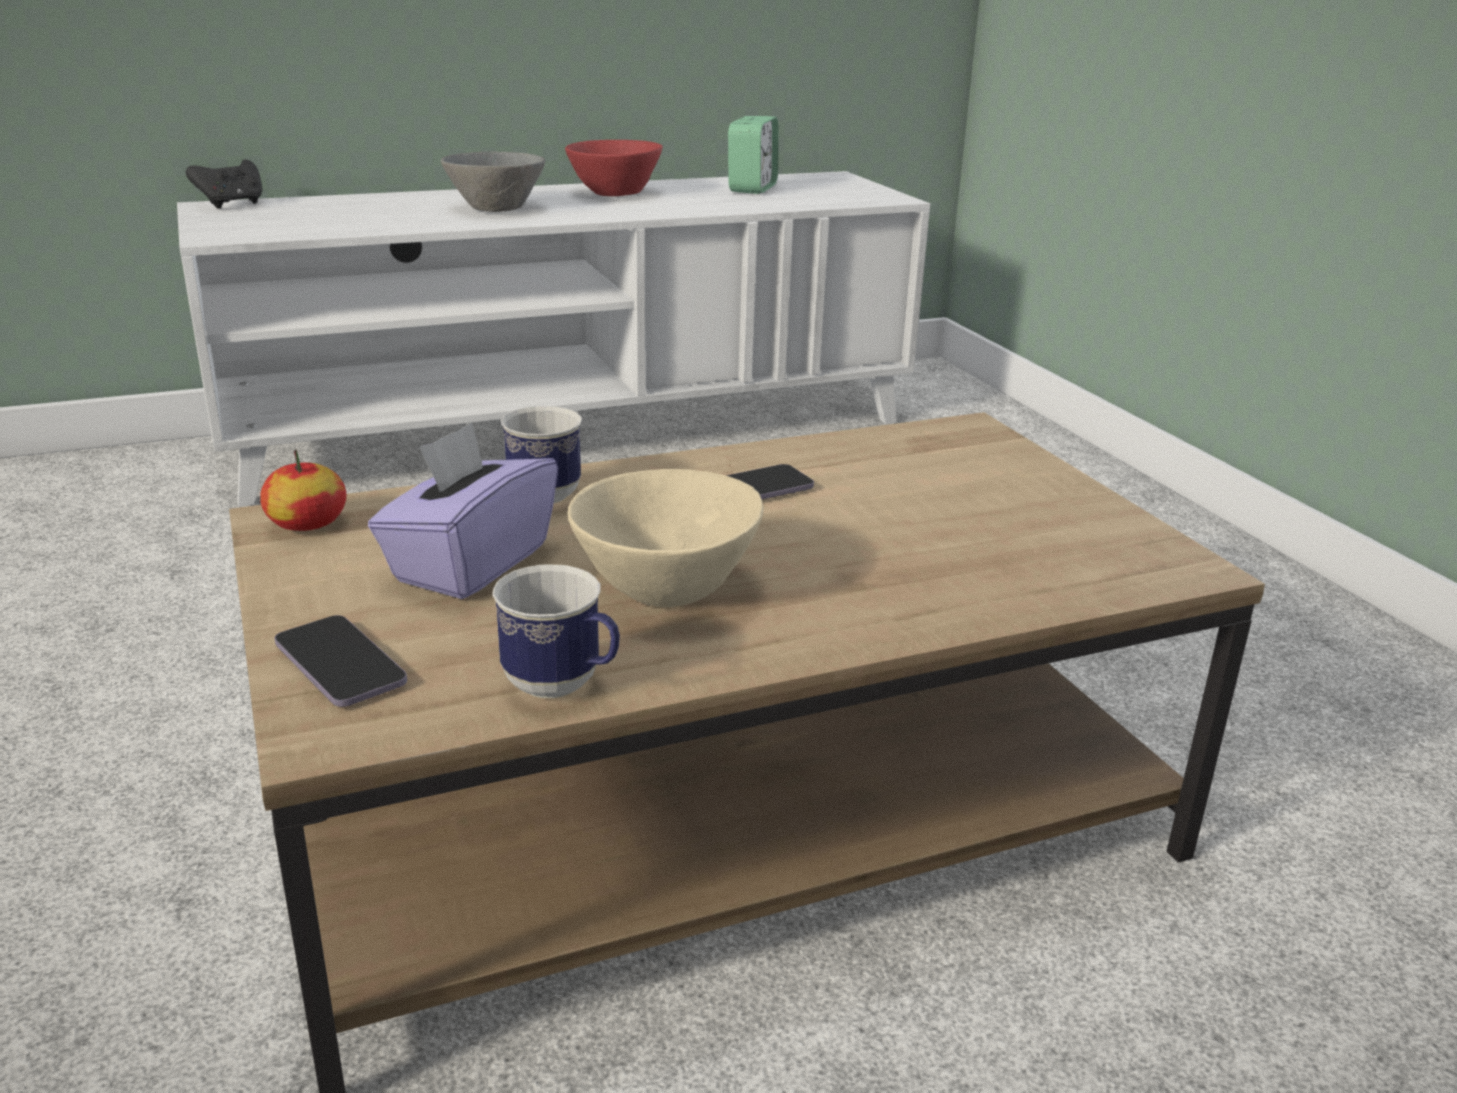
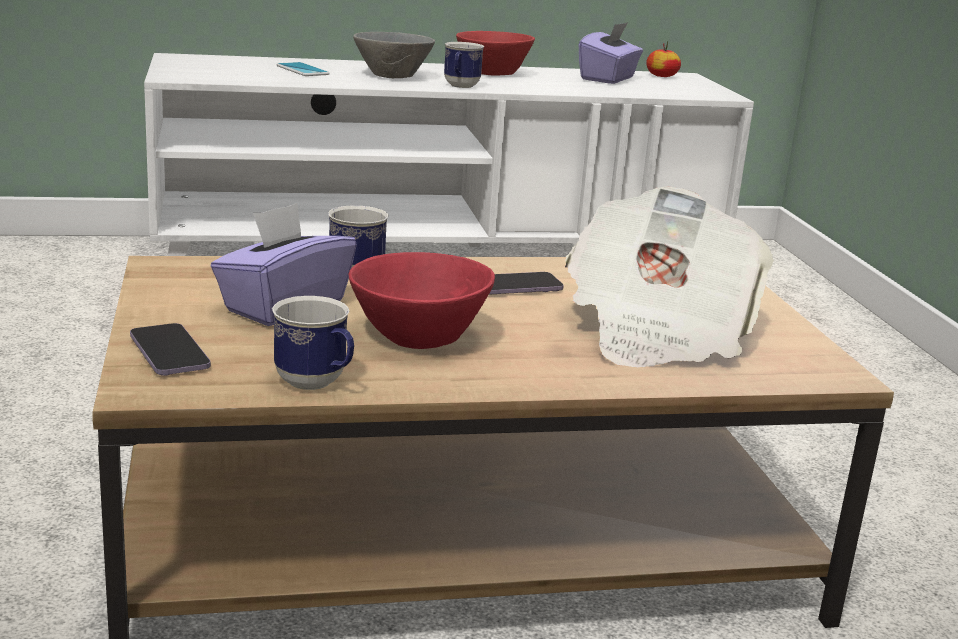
camera: 10 degrees right, 5 degrees down
(232, 204) = (193, 57): black game controller -> none
(307, 524) = (179, 270): apple -> apple (662, 76)
(380, 211) = (302, 70): none -> phone
(585, 215) = (460, 86): none -> mug
(662, 585) = (417, 336): beige bowl -> red bowl
(752, 188) = (608, 79): alarm clock -> purple tissue box
(953, 533) = (657, 330): none -> newspaper

